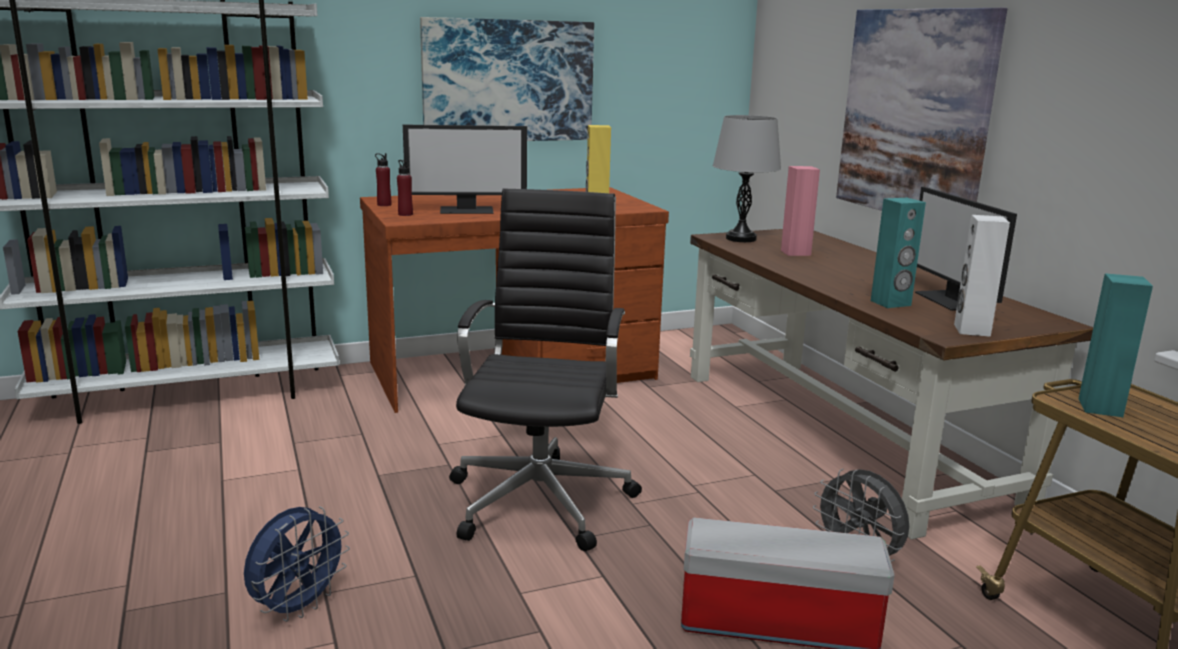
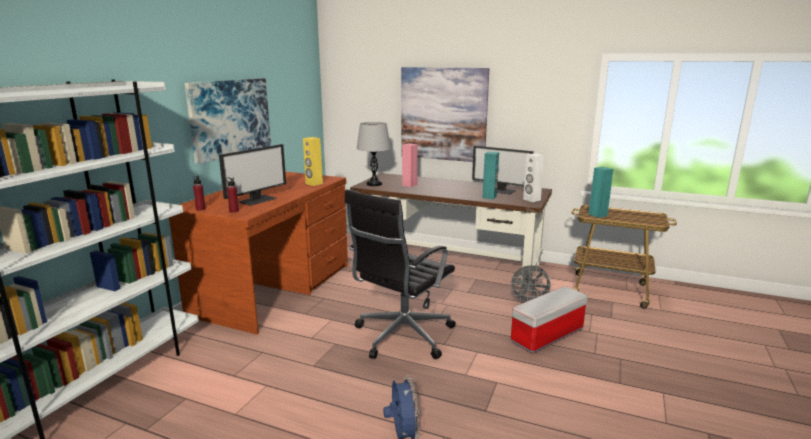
camera: 45 degrees left, 0 degrees up
(542, 498) = (401, 336): black office chair -> black office chair turned 105 degrees counterclockwise

